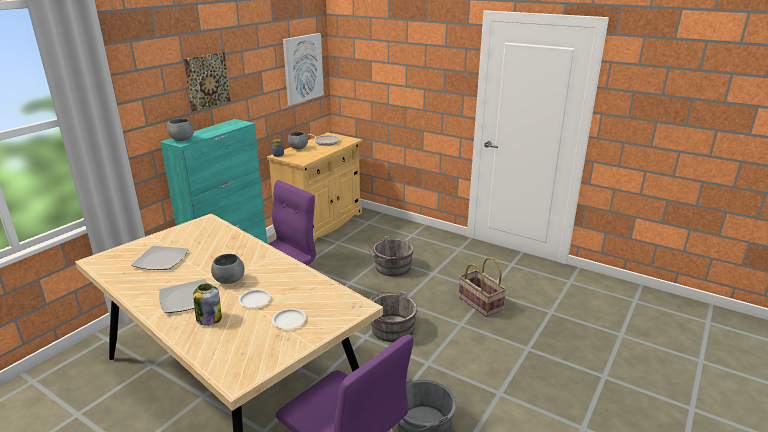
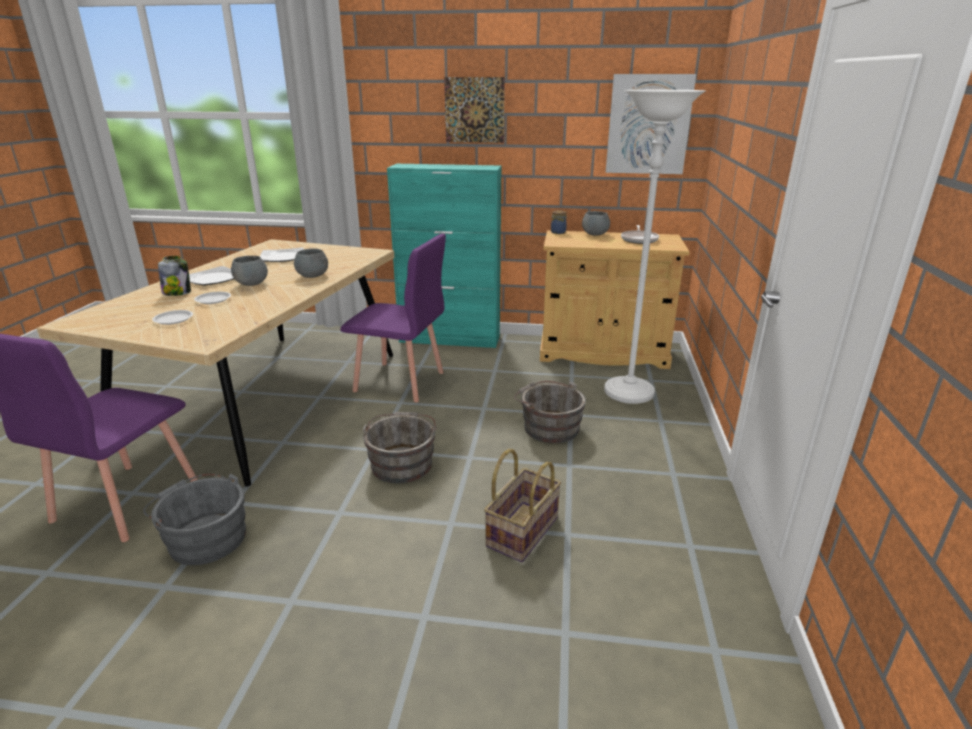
camera: 65 degrees right, 0 degrees up
(182, 139) = (408, 165): grey bowl -> grey bowl (313, 276)
(376, 233) = (628, 393): none -> white floor lamp

